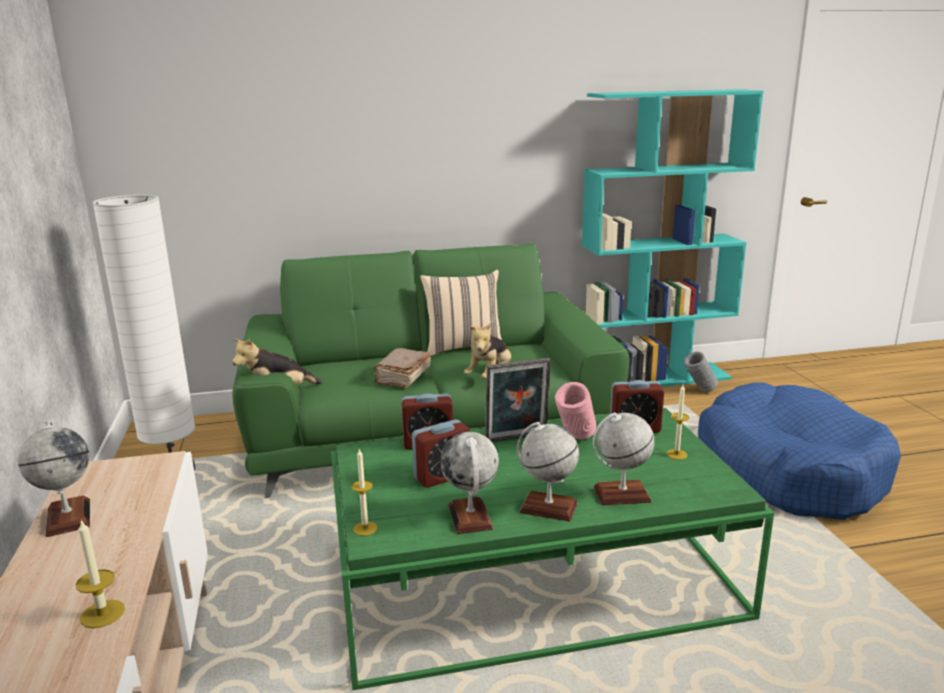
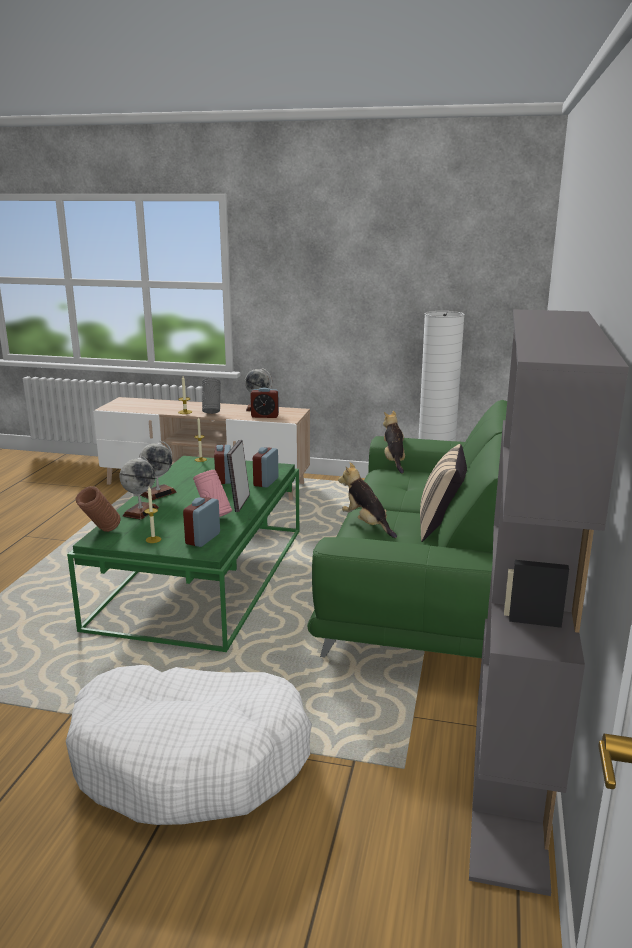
camera: 115 degrees right, 0 degrees up
(136, 492) = (265, 416): none -> alarm clock
(402, 377) = (387, 494): brown book -> none
(470, 517) = (177, 477): globe -> none
(654, 378) = (510, 786): turquoise bookcase -> grey bookcase
(699, 391) = (436, 808): grey vase -> grey vase (212, 412)
(711, 495) = (101, 532): none -> brown vase
(789, 470) = (191, 759): blue dog bed -> white dog bed

